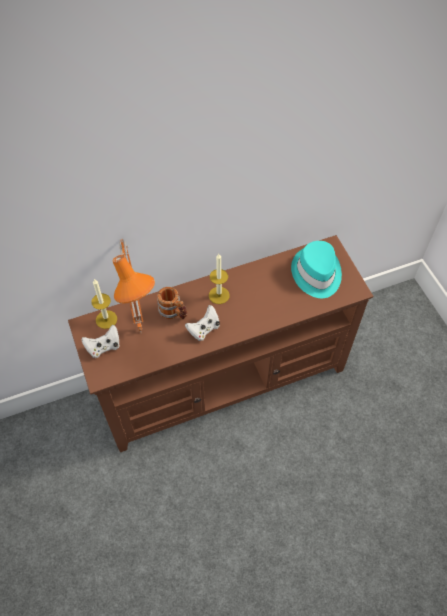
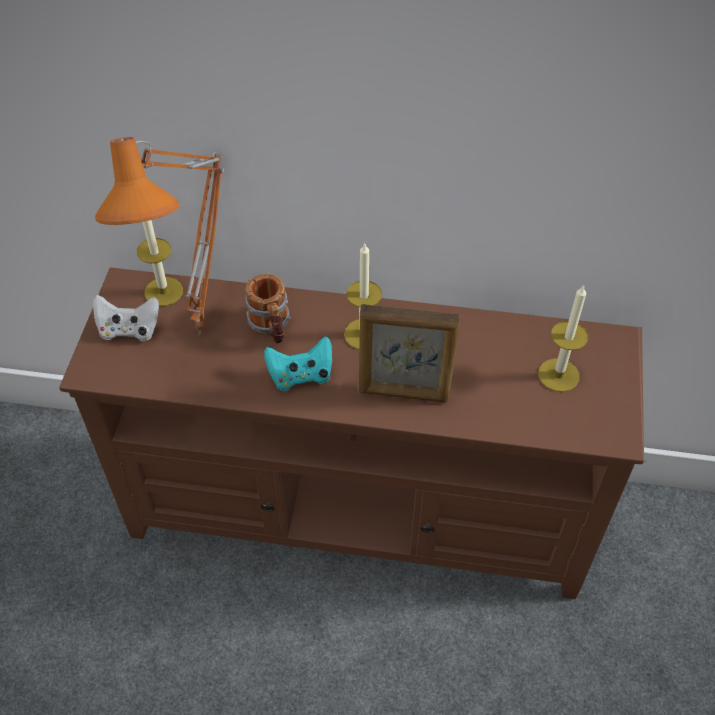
camera: 30 degrees right, 5 degrees down
(204, 329) = (301, 376): white game controller -> turquoise game controller
(256, 315) = (404, 393): none -> picture frame
(316, 274) = (558, 375): turquoise hat -> candle

